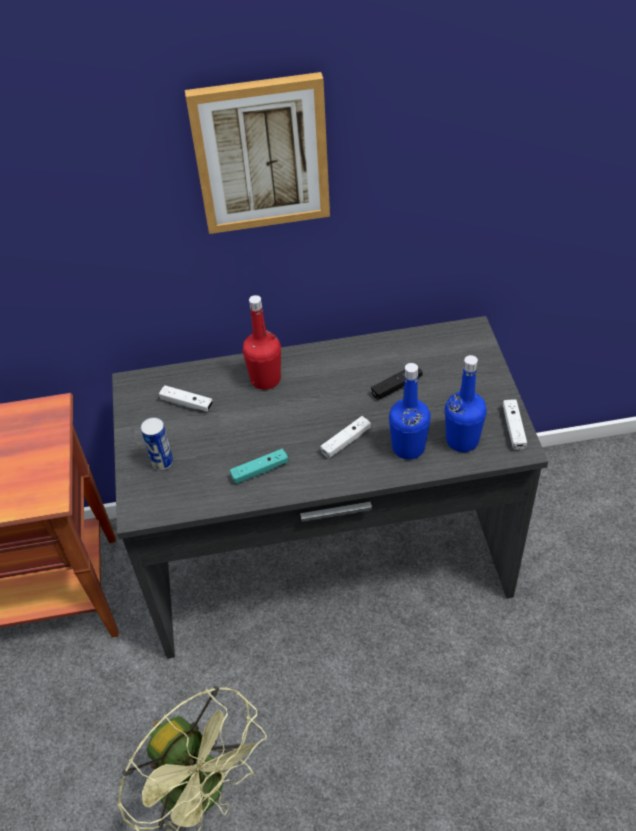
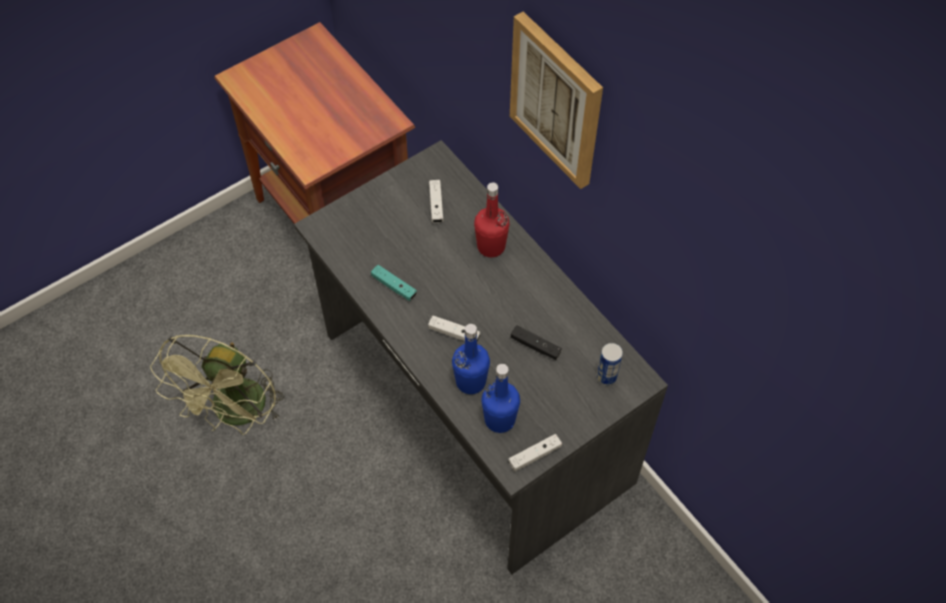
camera: 60 degrees right, 10 degrees up
(162, 463) = (369, 219): can -> can (606, 377)

